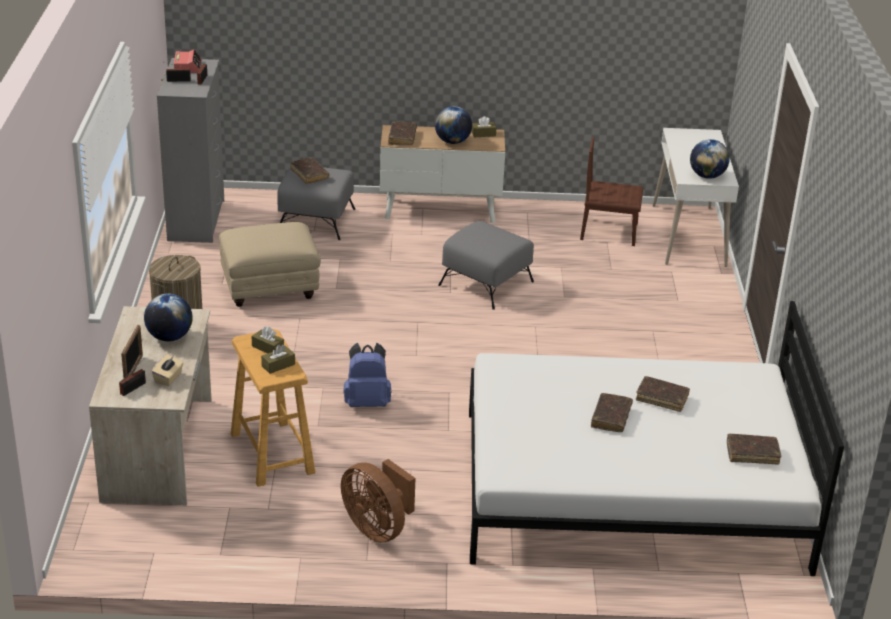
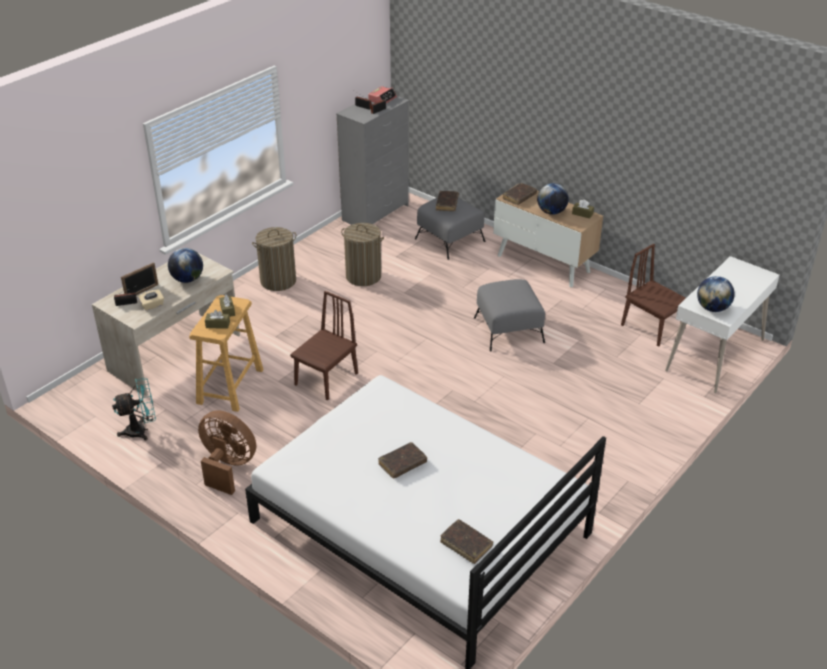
camera: 40 degrees right, 5 degrees up
(231, 540) = (141, 430): none -> turquoise fan
(271, 288) = (363, 276): beige ottoman -> laundry basket
(367, 402) = (326, 379): blue backpack -> brown chair
(378, 528) = (227, 467): brown fan -> brown fan turned 120 degrees clockwise
(662, 398) = (458, 468): brown book -> none

